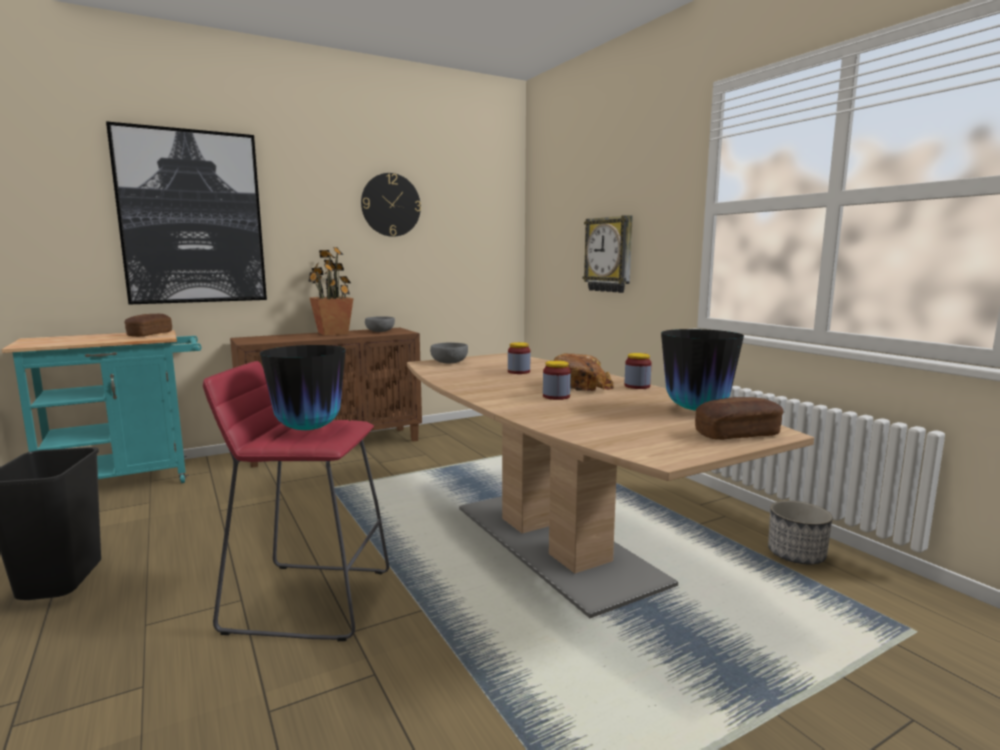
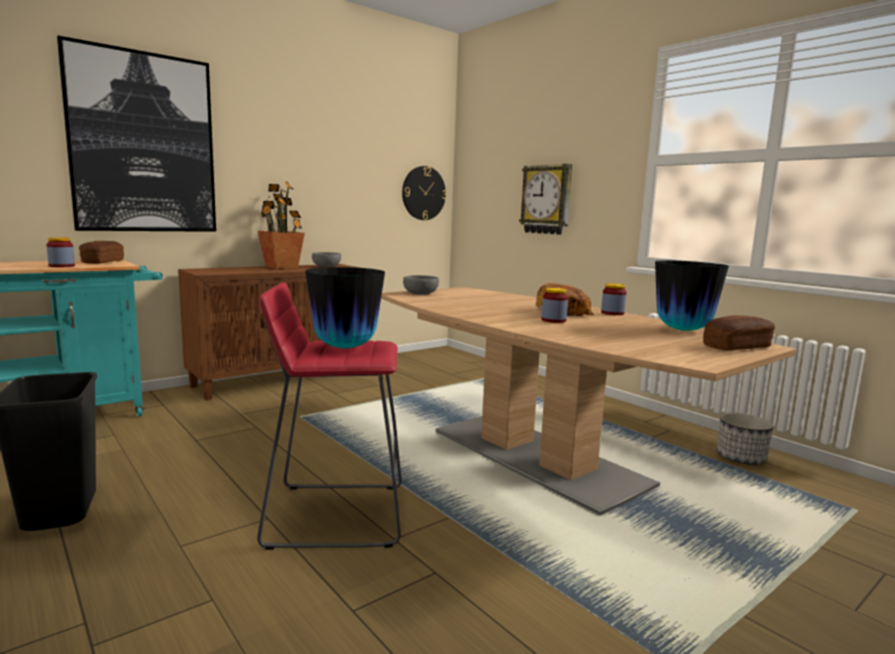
camera: 10 degrees left, 0 degrees up
(391, 205) = (335, 143): wall clock -> wall clock (423, 193)
(519, 372) = (495, 301): jar -> jar (61, 266)

